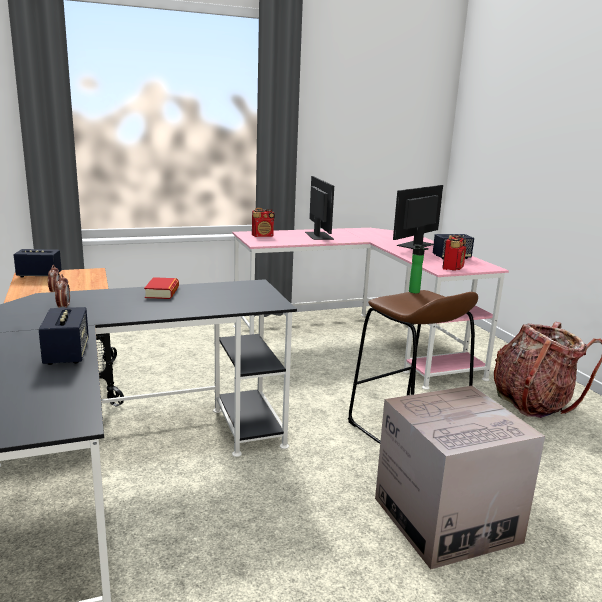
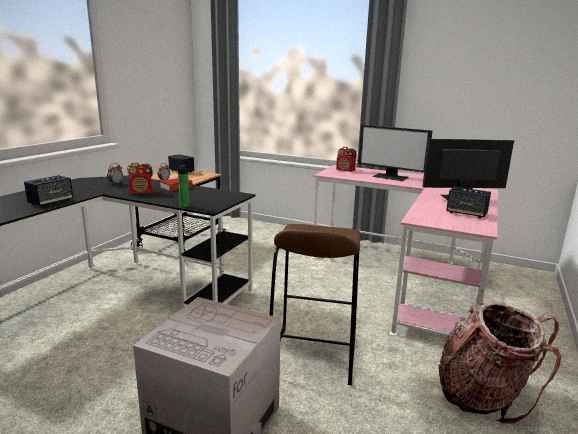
camera: 45 degrees right, 0 degrees up
(318, 236) = (391, 177): monitor -> monitor turned 90 degrees clockwise
(415, 292) = (339, 228): bottle -> bottle (183, 206)
(453, 268) = (436, 221): radio -> radio (141, 192)

